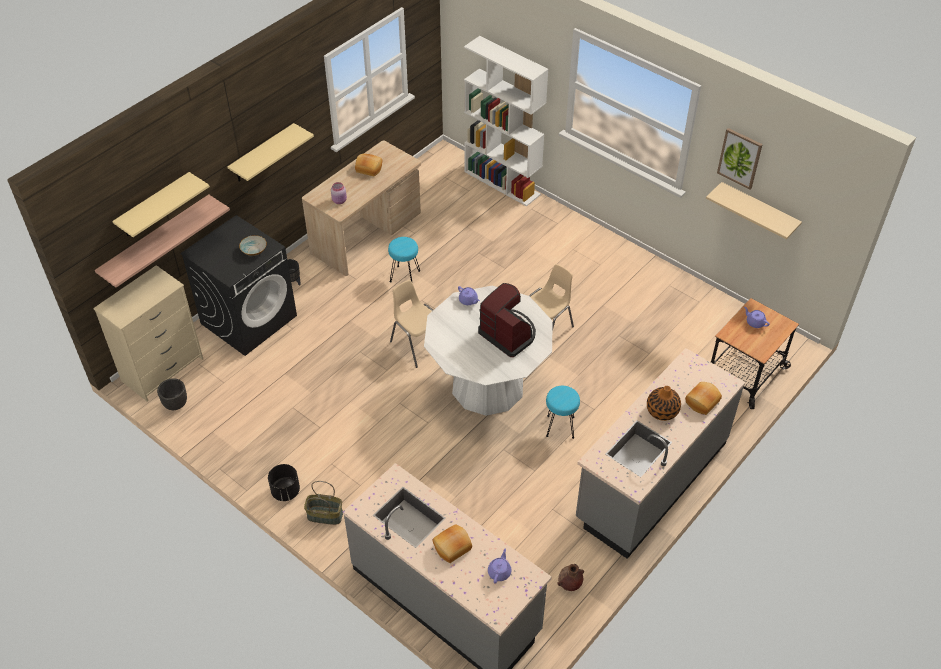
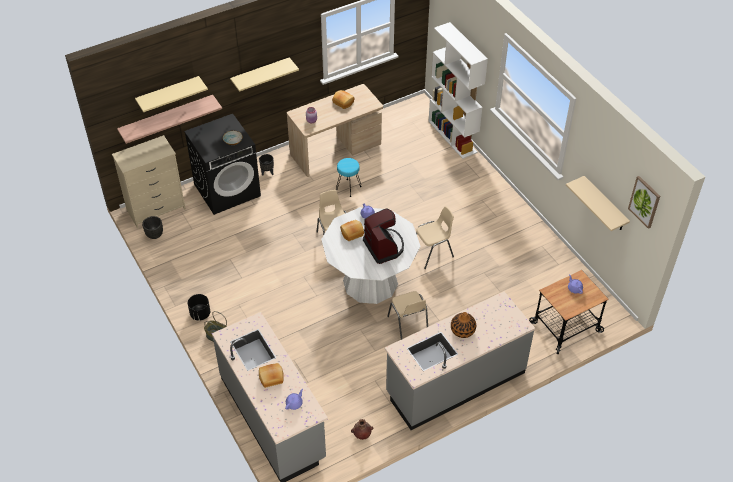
camera: 20 degrees right, 0 degrees up
(560, 427) = (408, 326): turquoise stool -> beige chair
(701, 401) = (495, 332): bread -> bread (352, 233)
(740, 158) = (595, 160): picture -> picture (644, 202)

